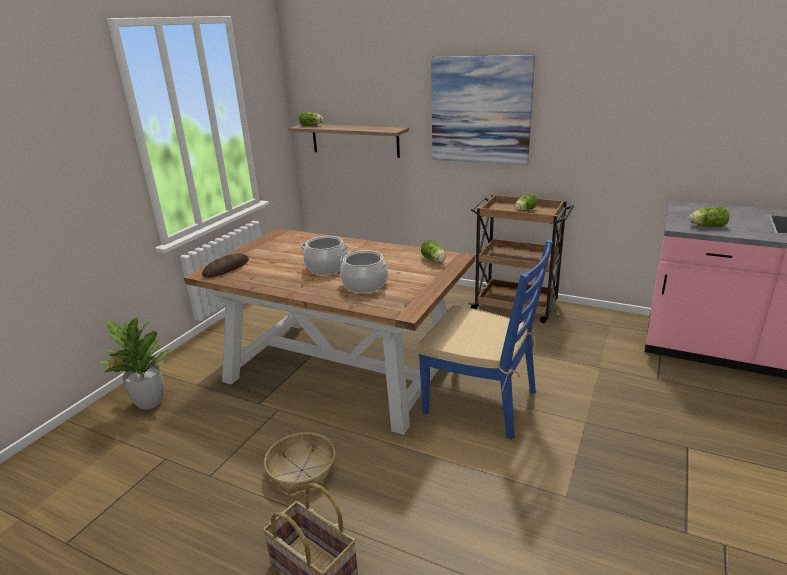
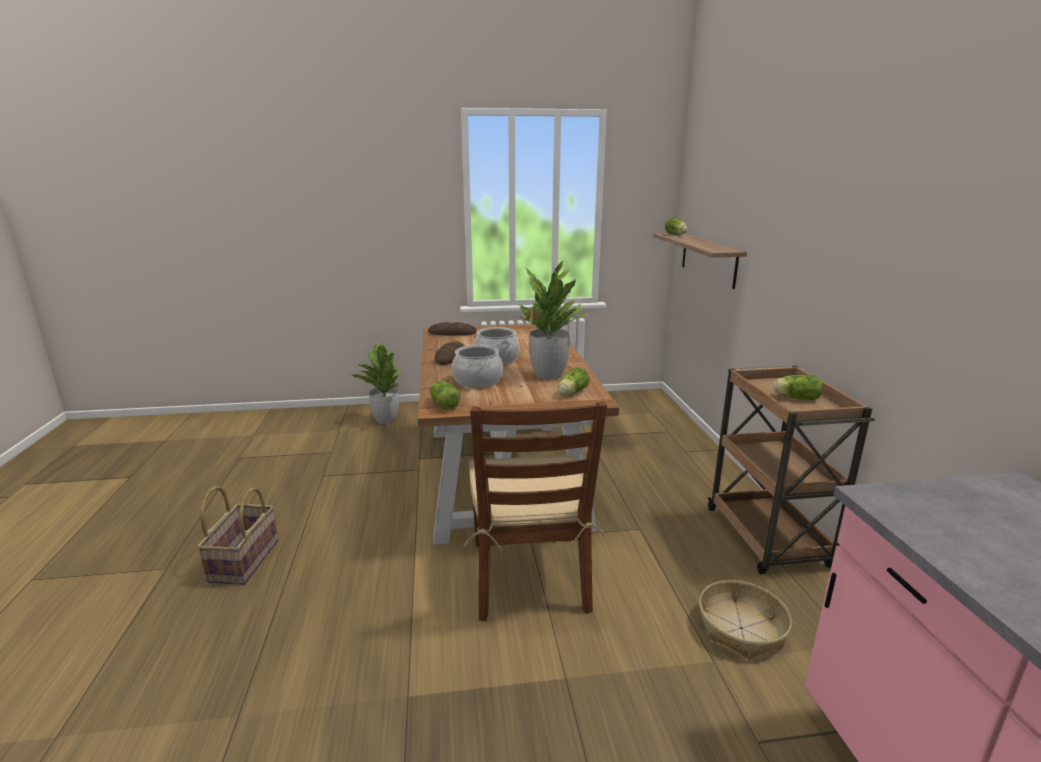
camera: 55 degrees right, 5 degrees down
(290, 282) = (450, 357): none -> bread
(301, 470) = (351, 510): basket -> basket (741, 628)
(389, 259) = (548, 374): none -> potted plant
(480, 110) = (809, 240): picture -> none
(481, 402) = (529, 576): blue chair -> brown chair
(706, 226) = (937, 522): lettuce -> lettuce (443, 404)

